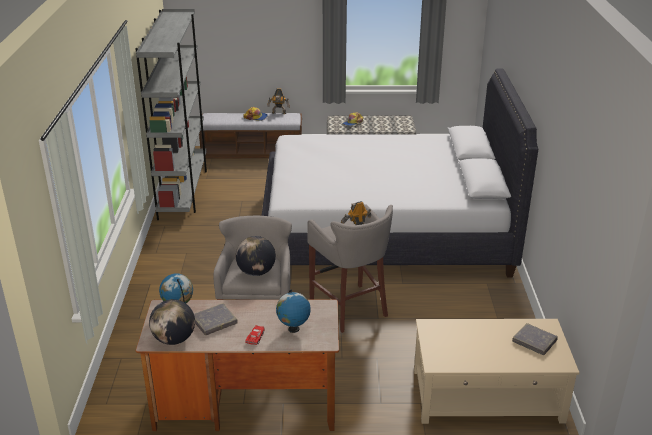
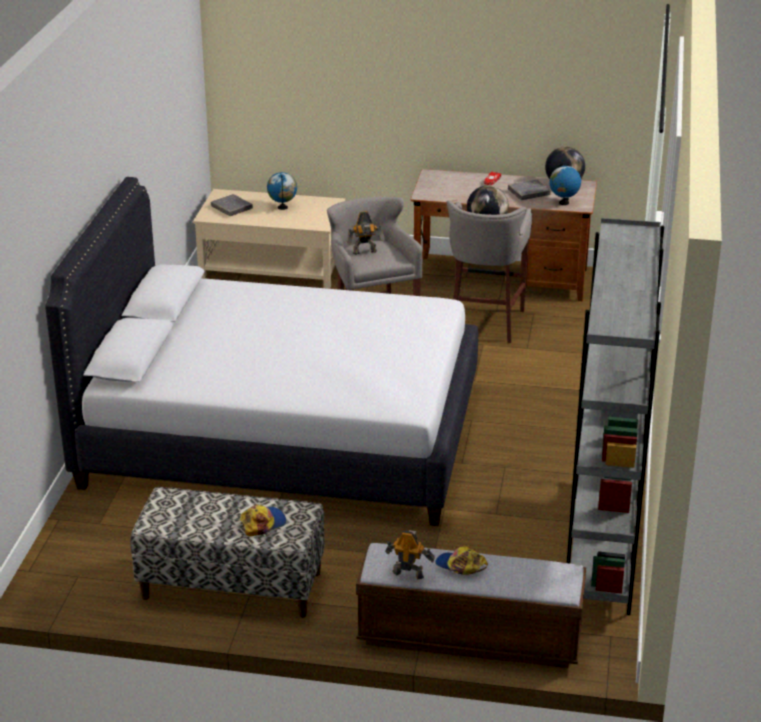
camera: 170 degrees left, 0 degrees up
(293, 329) = (457, 183): globe -> globe (282, 208)

